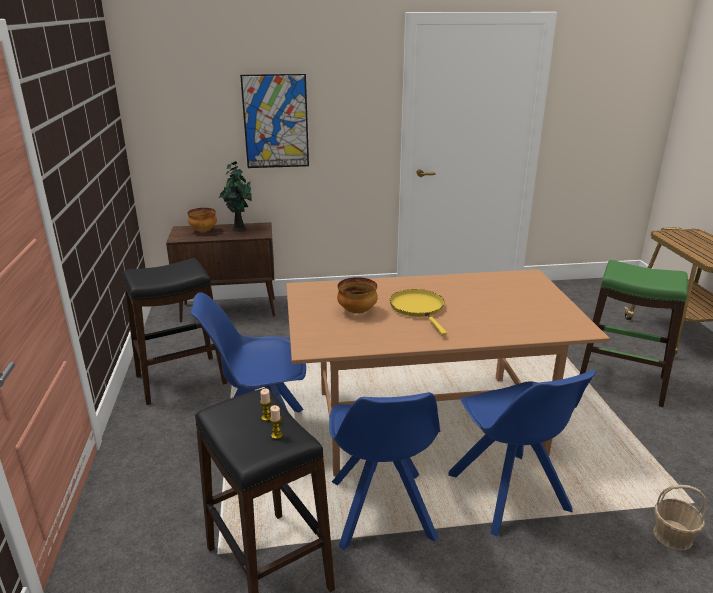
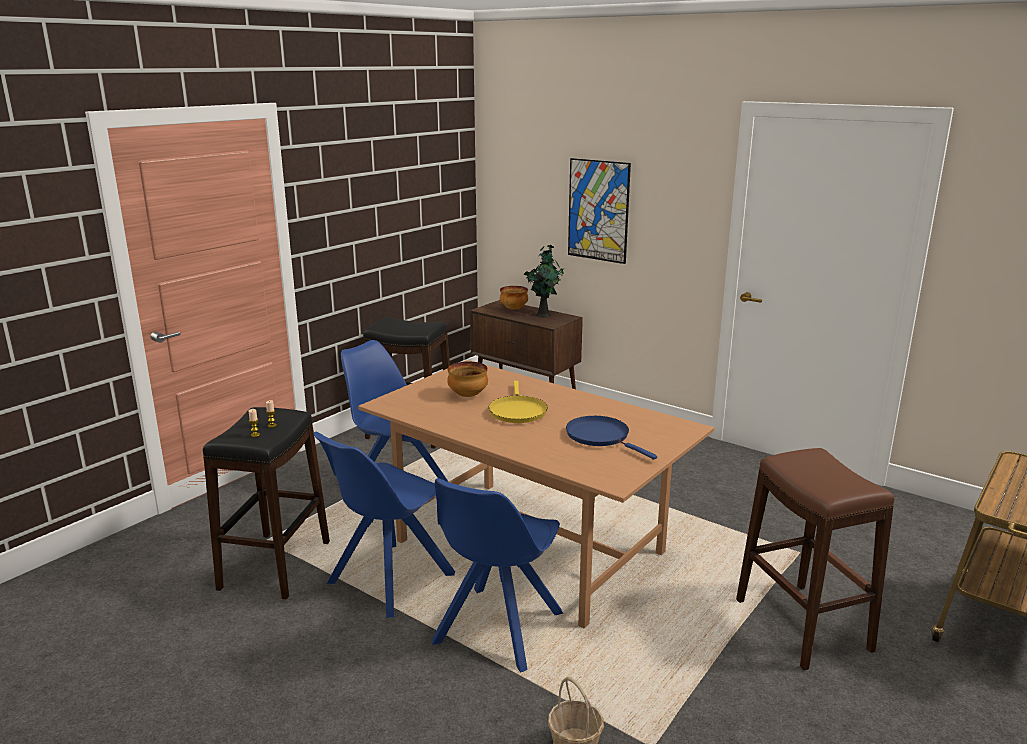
camera: 45 degrees right, 5 degrees down
(418, 308) = (517, 411): yellow frying pan -> yellow frying pan turned 150 degrees clockwise
(506, 303) = (601, 437): none -> blue frying pan
(622, 382) = (803, 625): green stool -> brown stool

